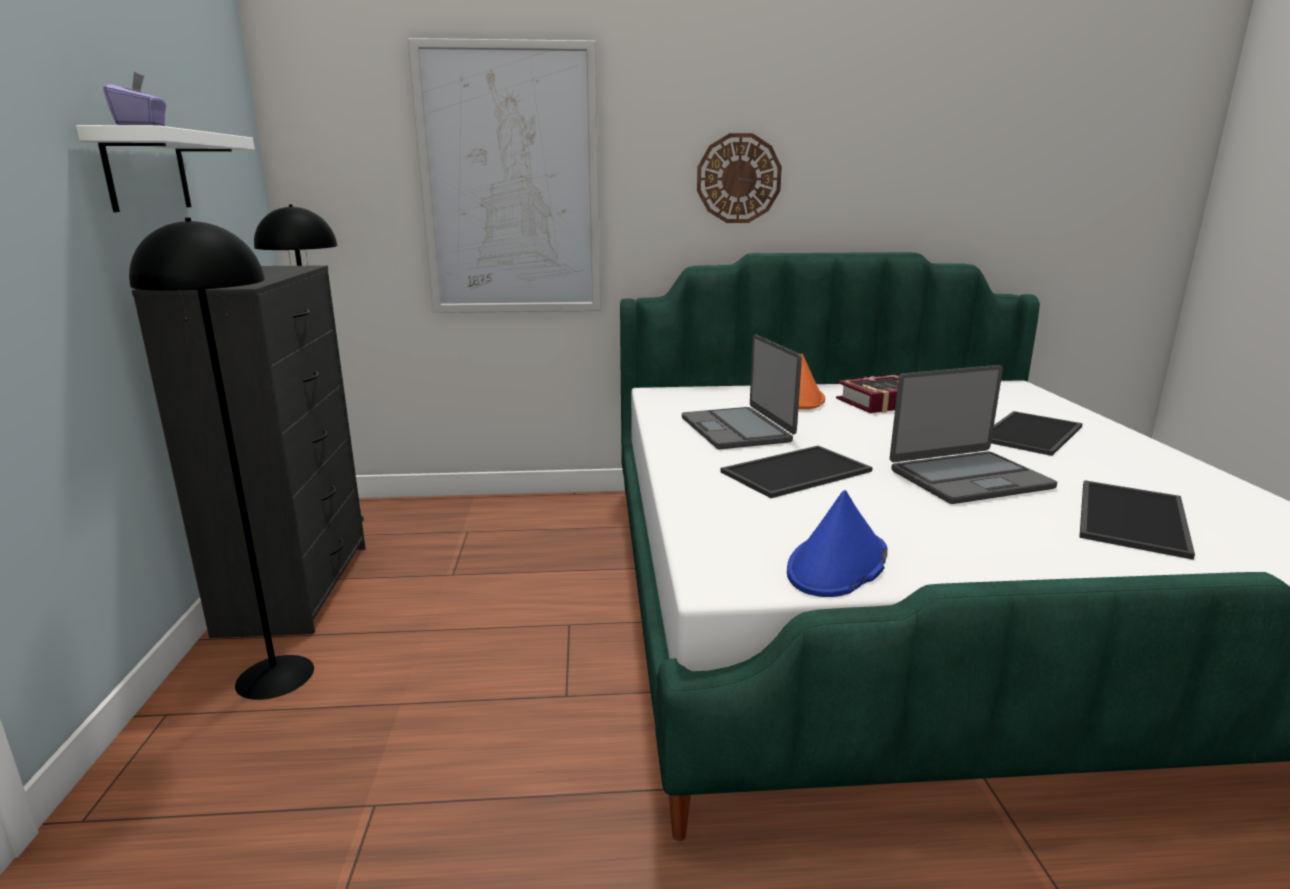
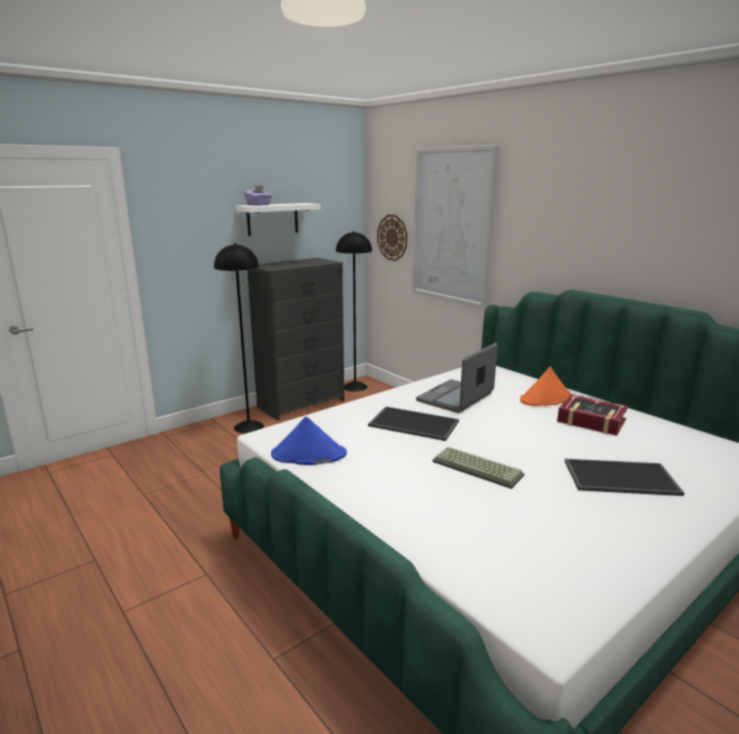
camera: 55 degrees right, 0 degrees up
(738, 178) = (574, 235): wall clock -> wall clock (392, 237)
(968, 478) = (478, 468): laptop -> keyboard
(1129, 517) = (488, 526): tray -> none

